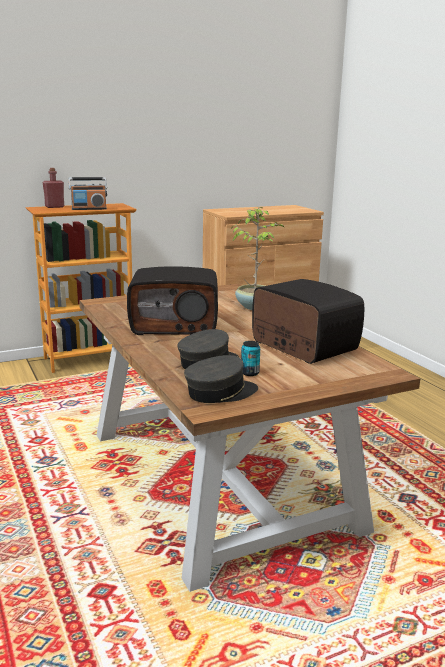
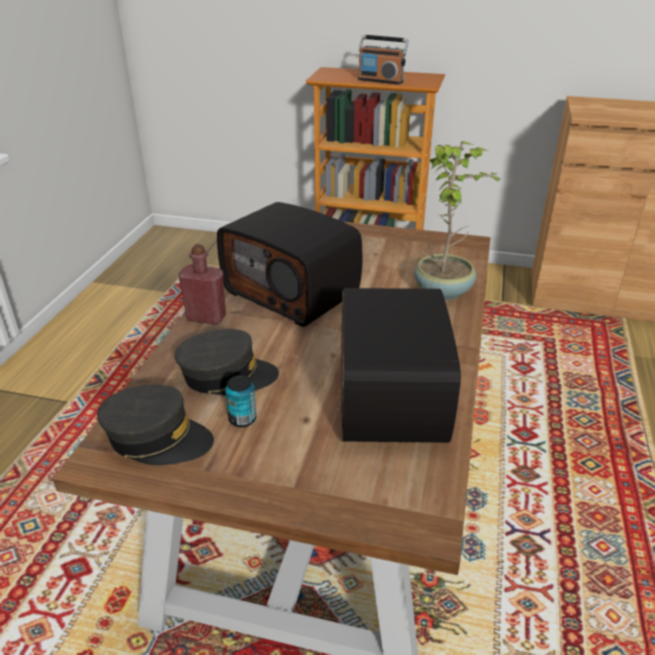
camera: 40 degrees right, 15 degrees up
(54, 207) = (350, 71): red bottle -> red bottle (206, 317)

